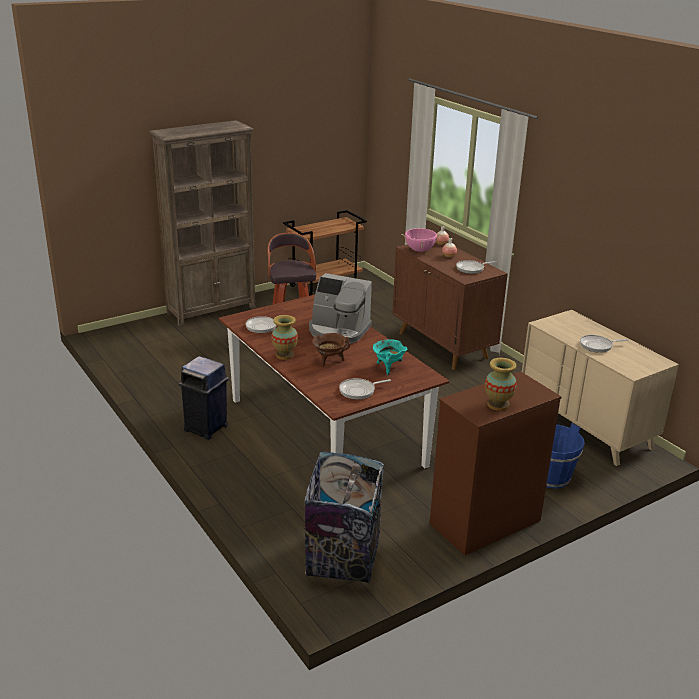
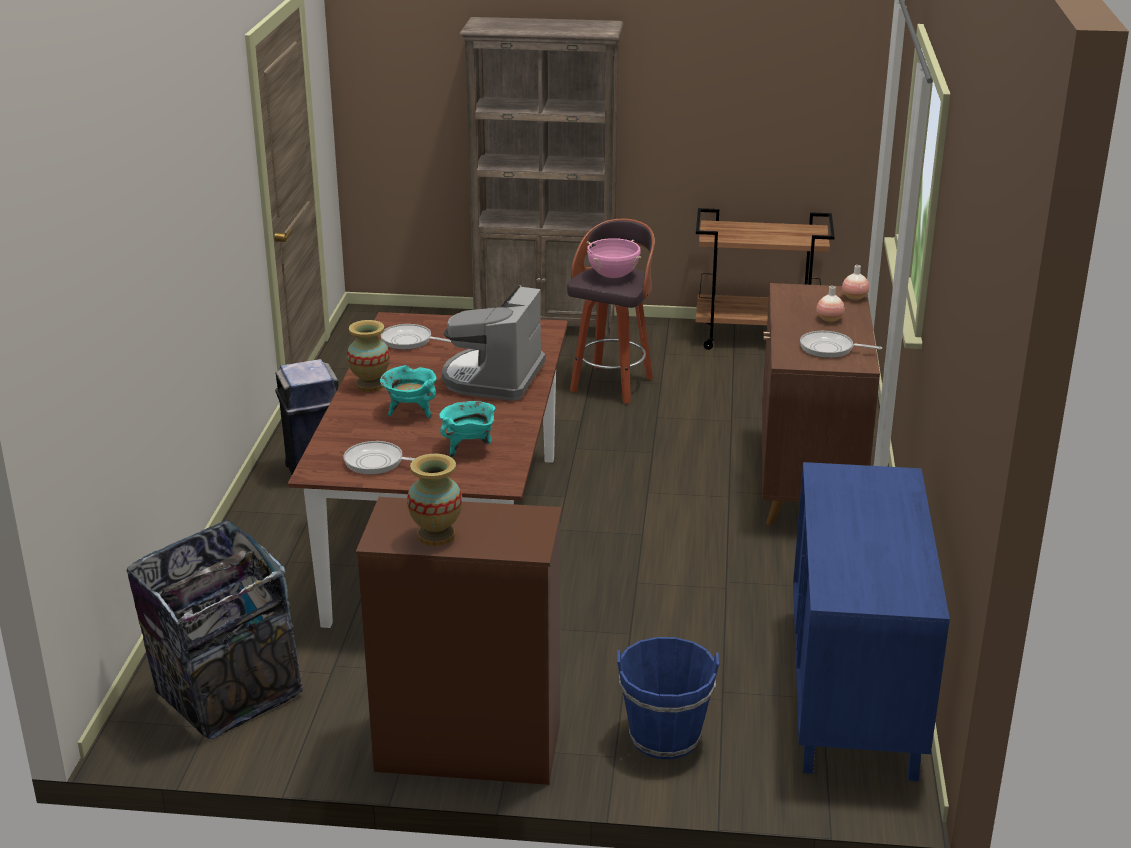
camera: 40 degrees right, 0 degrees up
(329, 361) = (411, 412): brown cooking pot -> turquoise cooking pot
(338, 331) = (493, 378): coffee machine -> coffee machine turned 45 degrees clockwise
(419, 250) = (797, 298): pink cooking pot -> pink cooking pot (613, 276)
(585, 425) = (853, 692): beige dresser -> blue dresser
(598, 346) = (854, 537): frying pan -> none

